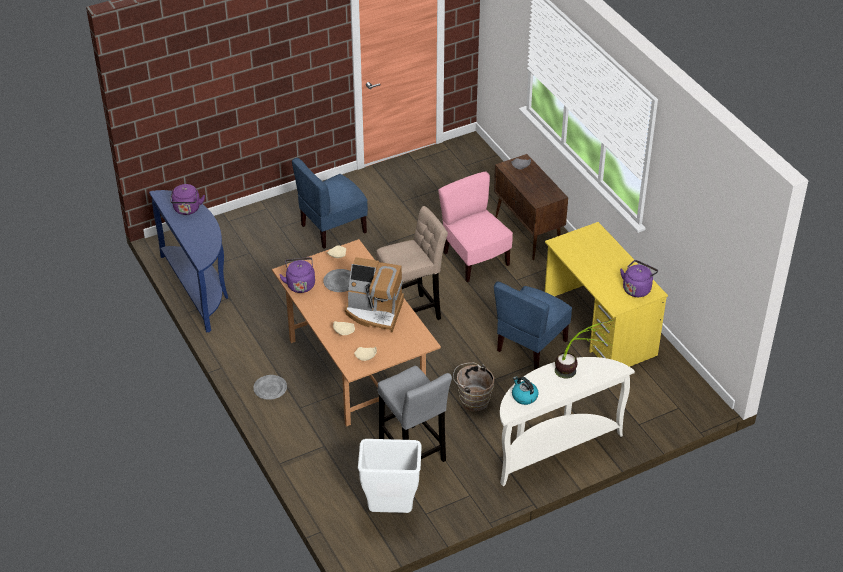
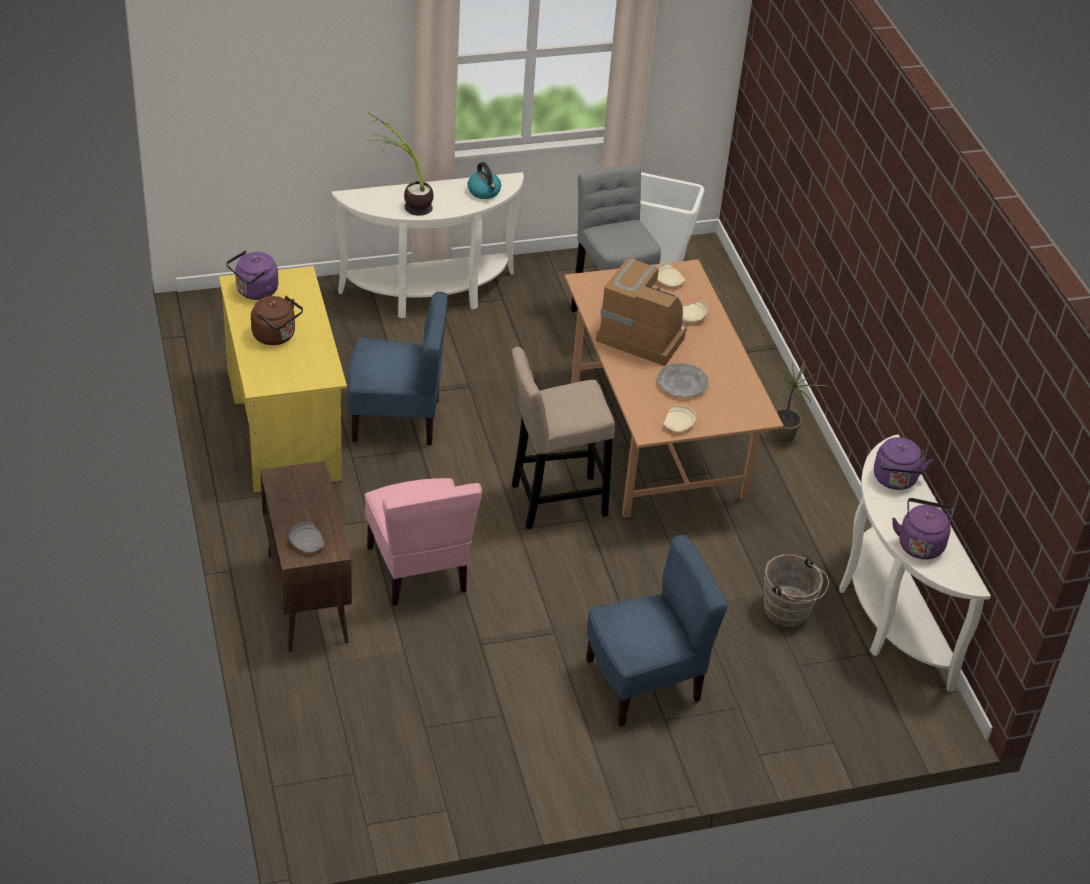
camera: 170 degrees left, 0 degrees up
(199, 288) = (886, 615): blue console table -> white console table
(270, 389) = (784, 438): grey plate -> potted plant
(300, 284) = (743, 393): purple kettle -> purple kettle (895, 480)
(472, 399) = (509, 368): brown bucket -> brown bucket (789, 612)
(530, 345) = (396, 419): blue chair -> blue chair turned 45 degrees clockwise
(604, 262) = (276, 336): none -> brown kettle

